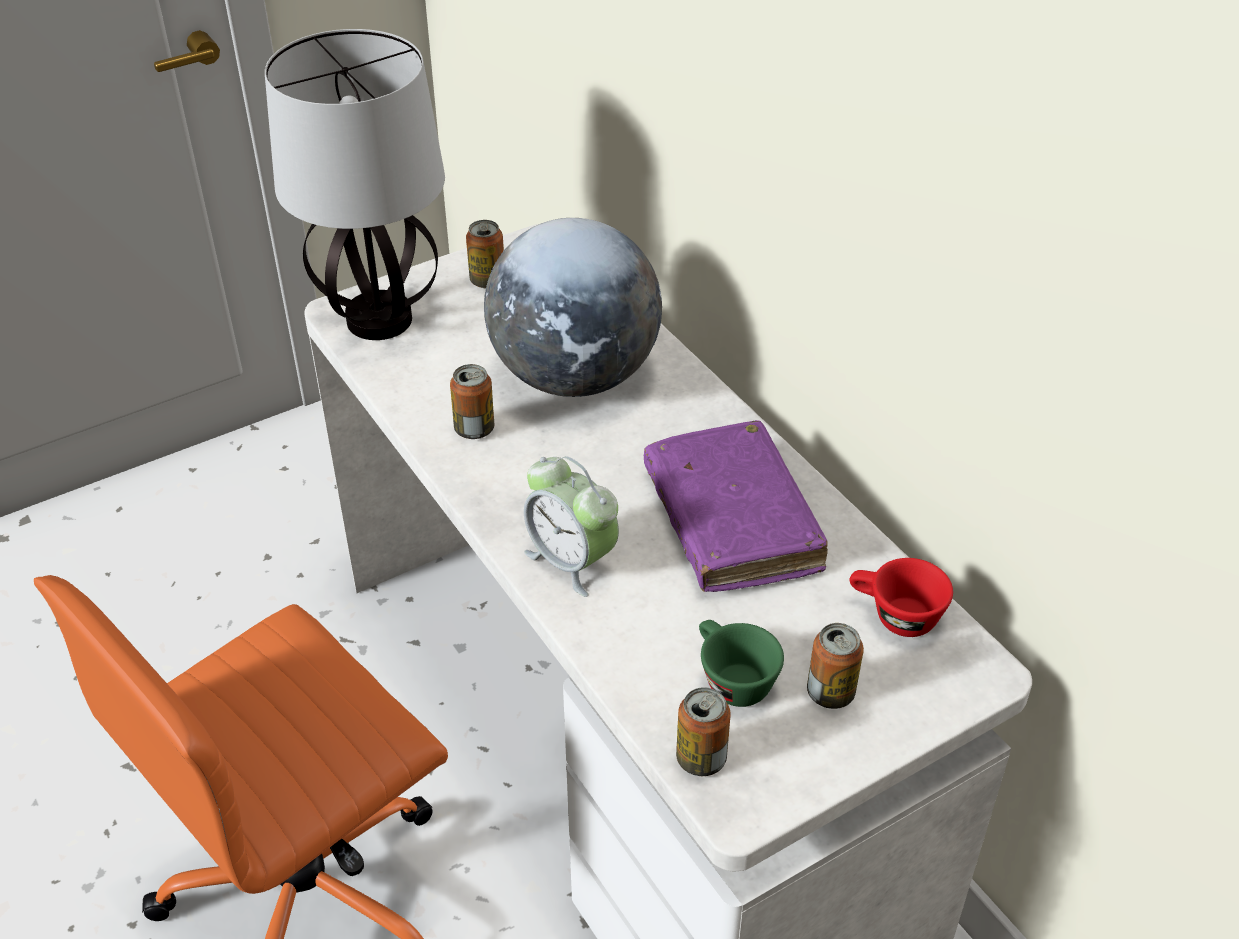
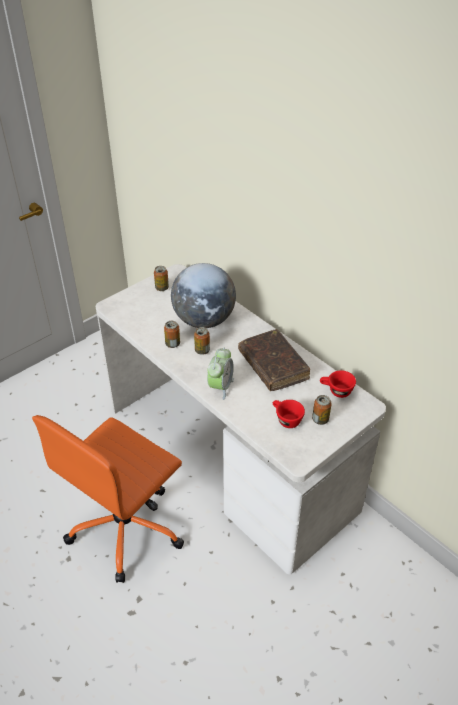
camera: 10 degrees left, 0 degrees up
(381, 319) = (126, 307): table lamp -> none
(572, 561) = (220, 386): alarm clock -> alarm clock turned 105 degrees counterclockwise
(701, 759) = (282, 447): can -> can (202, 350)
(731, 522) = (273, 366): purple book -> brown book
(731, 679) = (285, 419): green cup -> red cup

